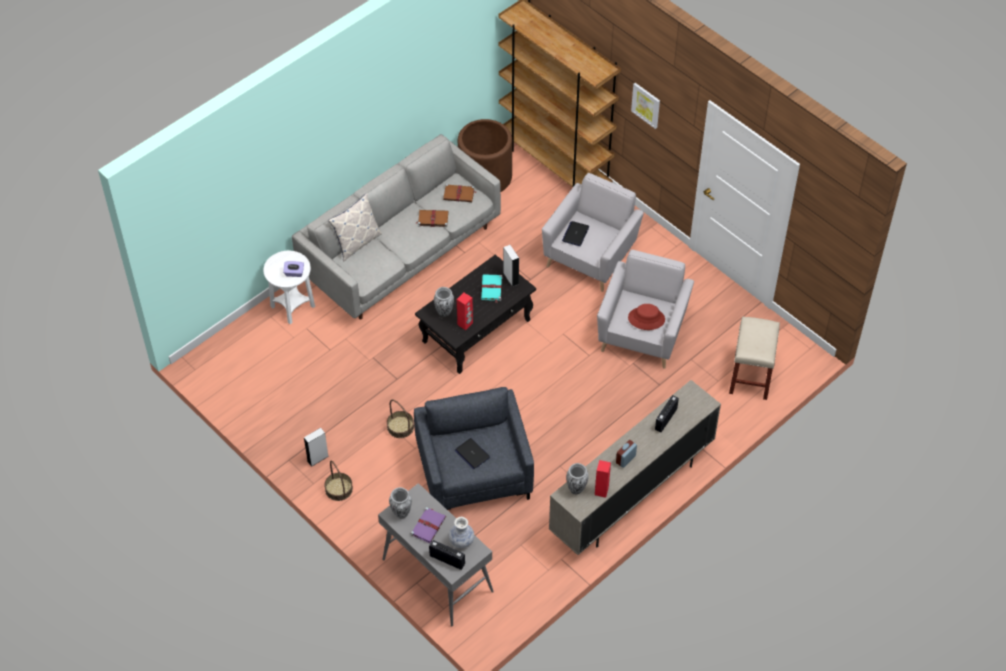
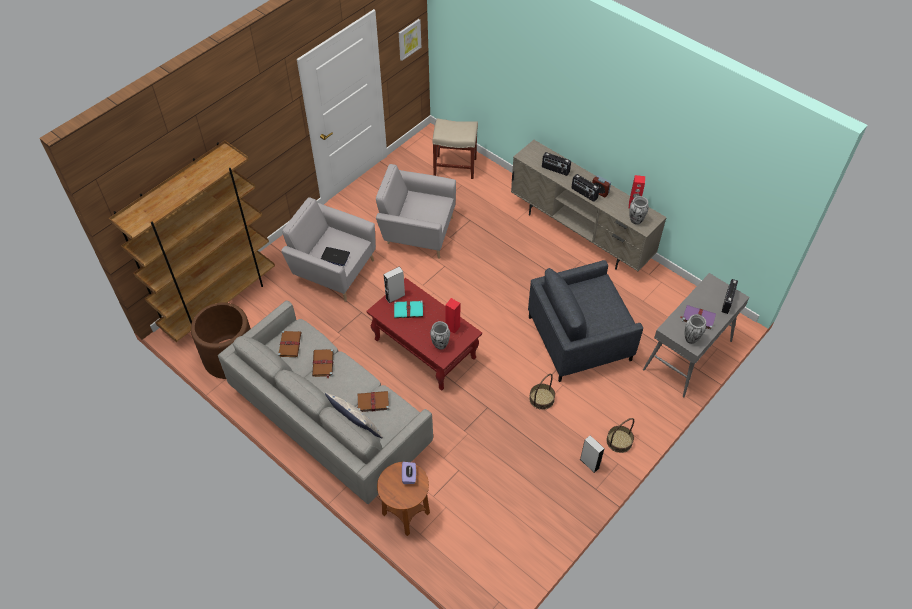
camera: 95 degrees left, 0 degrees up
(292, 306) = (405, 513): white side table -> brown side table
(383, 255) = (372, 402): none -> brown book
(461, 540) = (705, 293): vase -> none
(472, 454) = (599, 307): laptop -> none
(477, 330) = (424, 348): black coffee table -> red coffee table
(623, 443) = (584, 194): none -> radio
(646, 105) = (252, 143): picture -> picture (409, 39)
(646, 318) = (429, 206): red hat -> none

